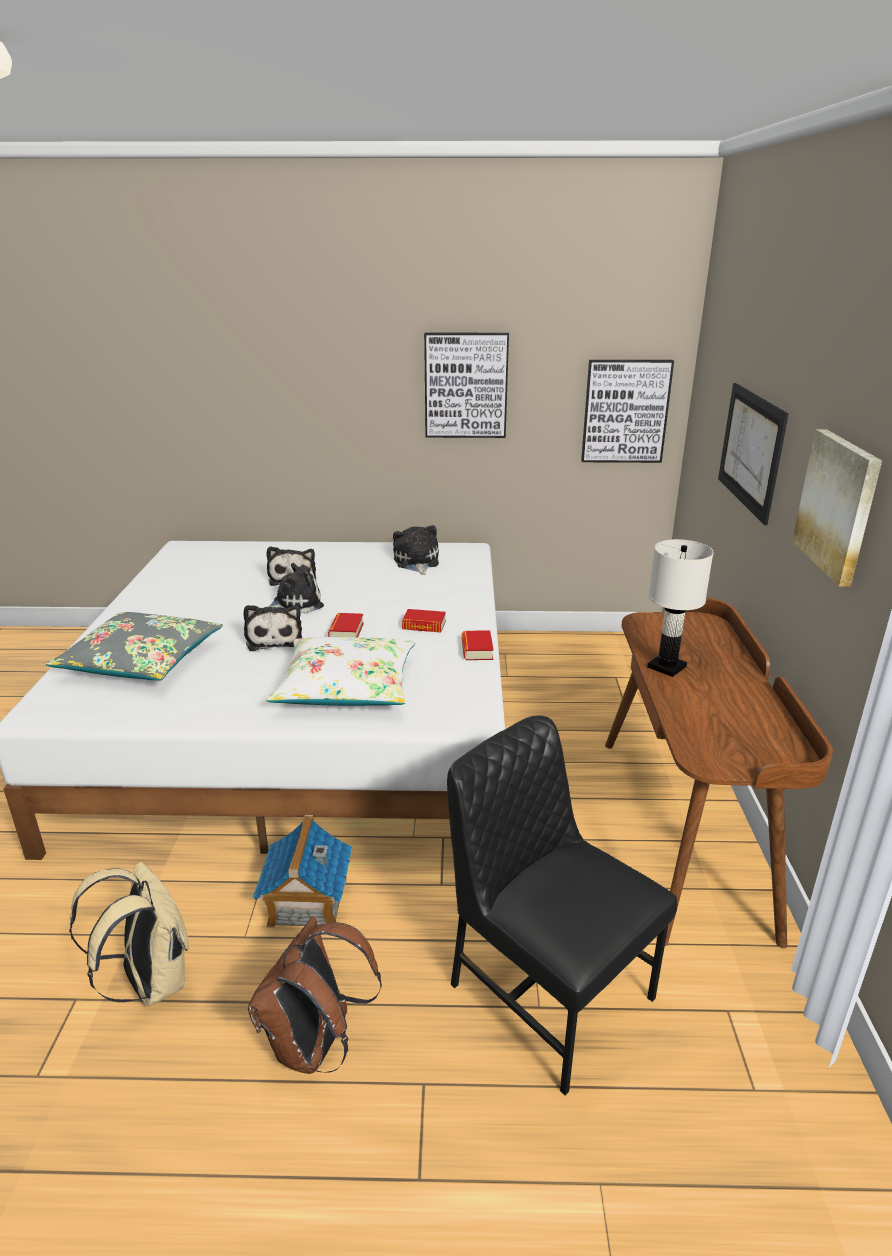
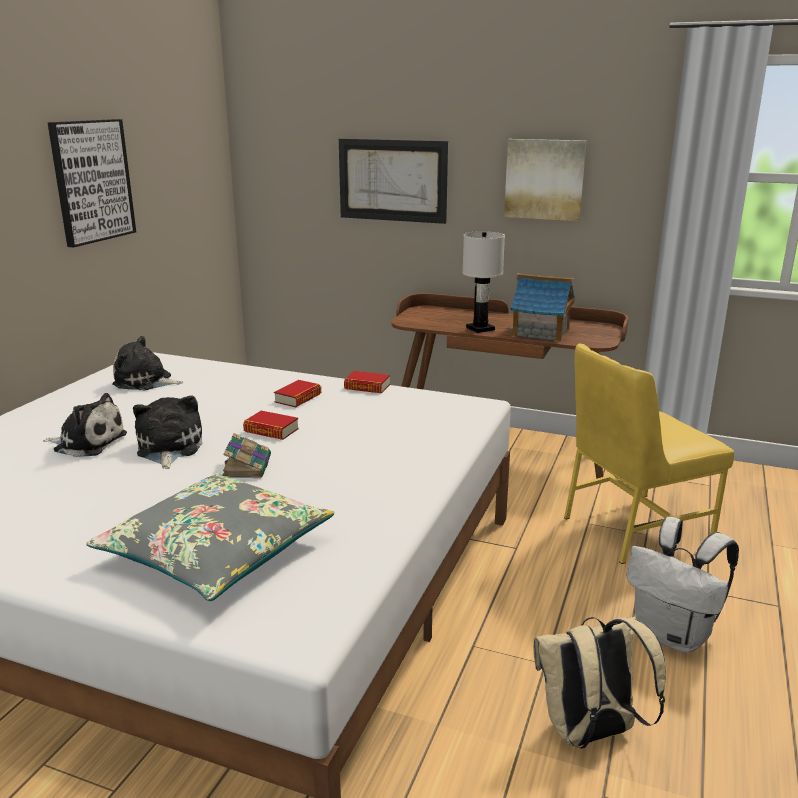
camera: 70 degrees left, 5 degrees down
(274, 638) = (247, 466): plush toy -> book
(307, 902) = (512, 620): toy house -> toy house (541, 332)
(316, 1046) = (673, 635): brown backpack -> white backpack
(346, 687) = (389, 442): white pillow -> none
(547, 990) = (633, 528): black chair -> yellow chair
(625, 411) = (201, 189): picture -> none

